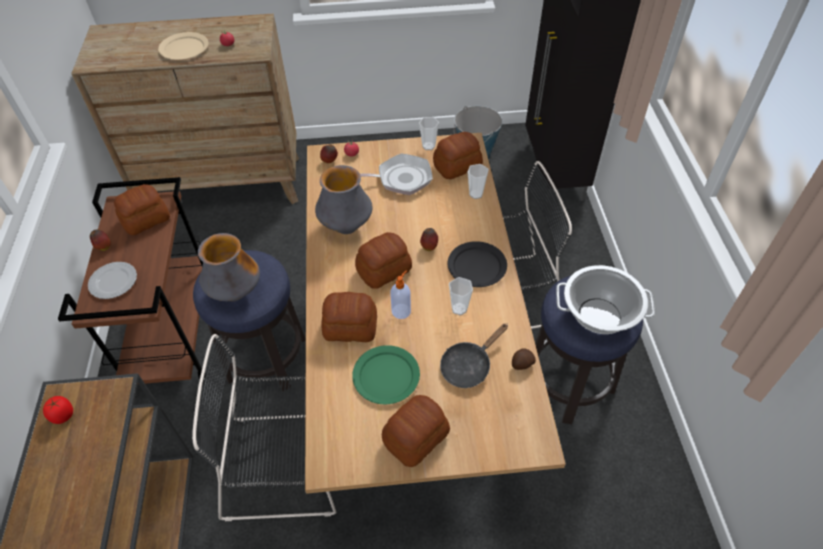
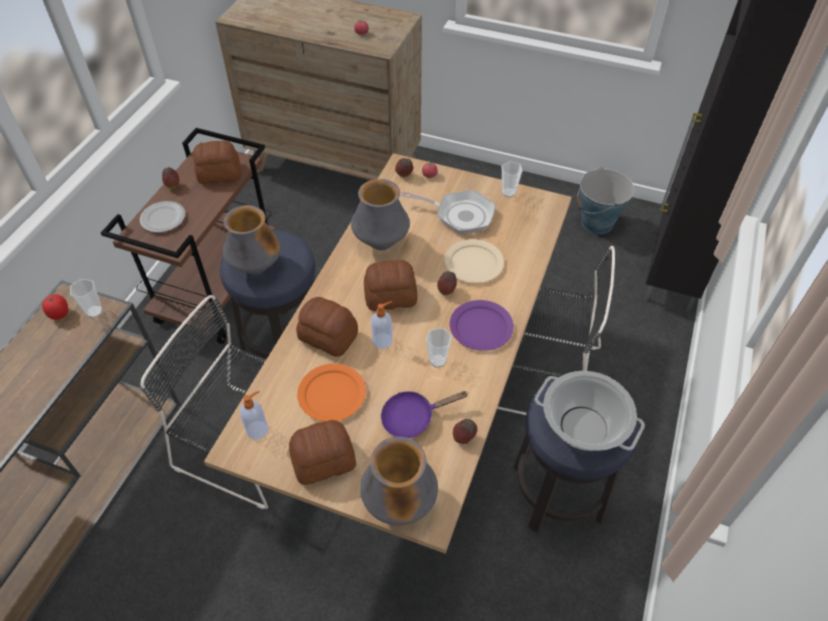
camera: 25 degrees right, 0 degrees up
(184, 48) = (320, 26): beige plate -> beige plate (473, 263)
(338, 437) = (258, 429): none -> soap dispenser
(385, 376) = (331, 394): green plate -> orange plate
(456, 166) = (524, 222): bread -> none
(469, 366) = (413, 417): black frying pan -> purple frying pan
(476, 194) = (525, 257): cup -> cup (94, 311)
(477, 266) = (481, 327): black plate -> purple plate
(504, 443) = (400, 503): none -> vase
(521, 364) = (464, 438): potato -> apple

